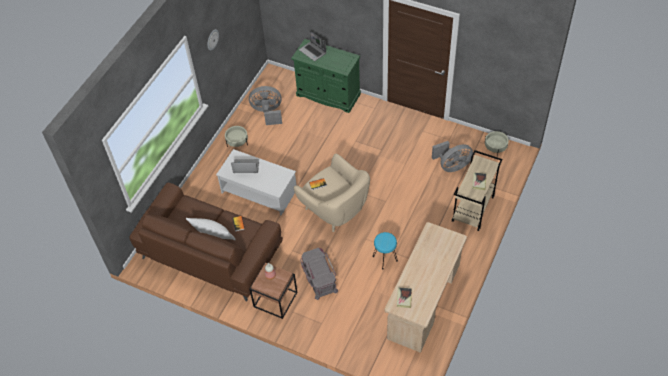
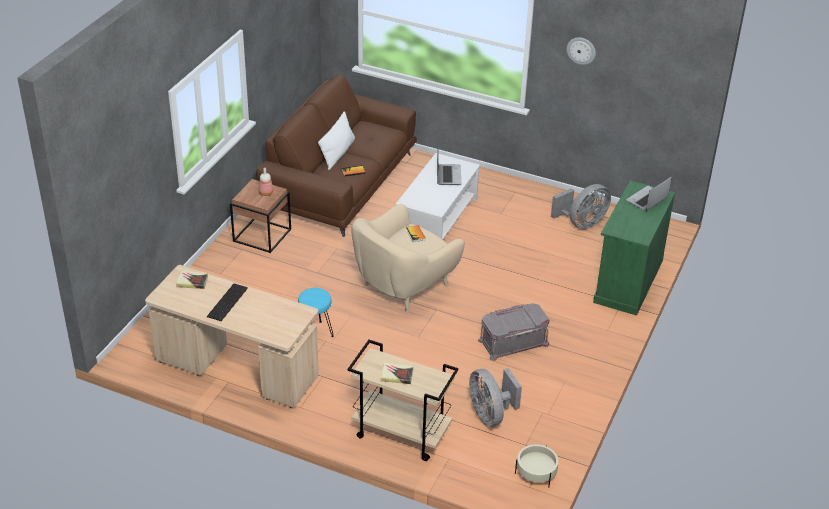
camera: 85 degrees right, 15 degrees down
(237, 141) = (525, 197): beige planter -> none
(268, 113) = (582, 223): grey fan -> grey fan turned 60 degrees clockwise
(318, 278) = (290, 271): grey storage box -> grey storage box (513, 341)
(424, 273) = (228, 302): none -> keyboard

